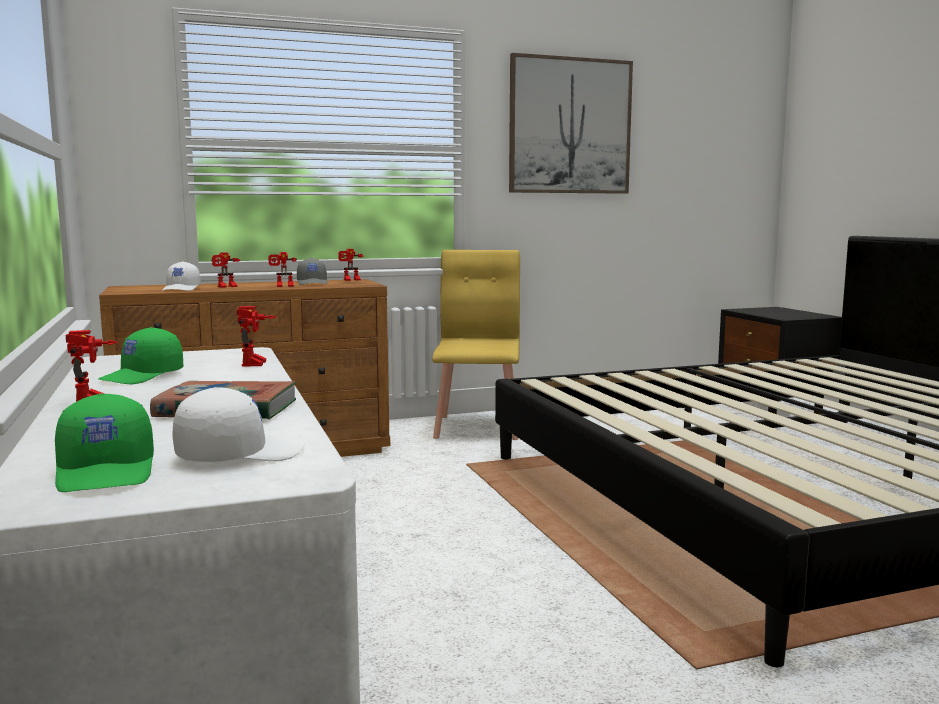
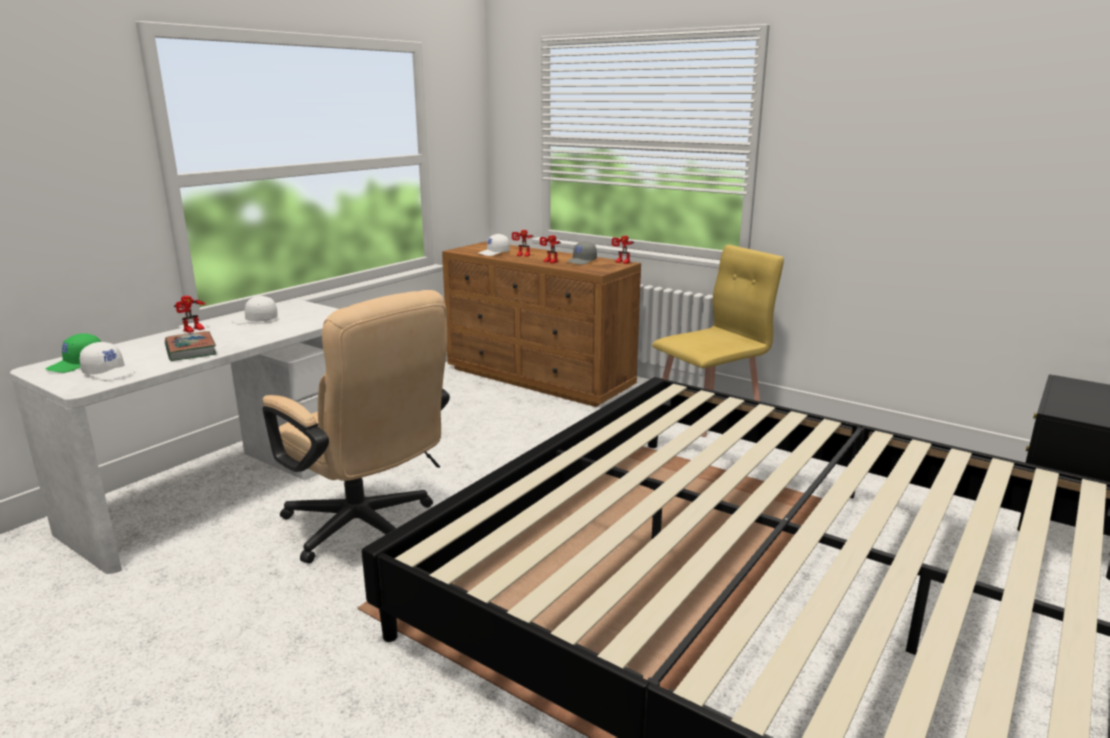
camera: 55 degrees right, 10 degrees up
(143, 376) = (255, 320): green cap -> white cap
(258, 364) = (307, 326): toy robot -> none
(501, 623) = (367, 530): none -> beige office chair
(570, 126) = (884, 122): picture -> none

